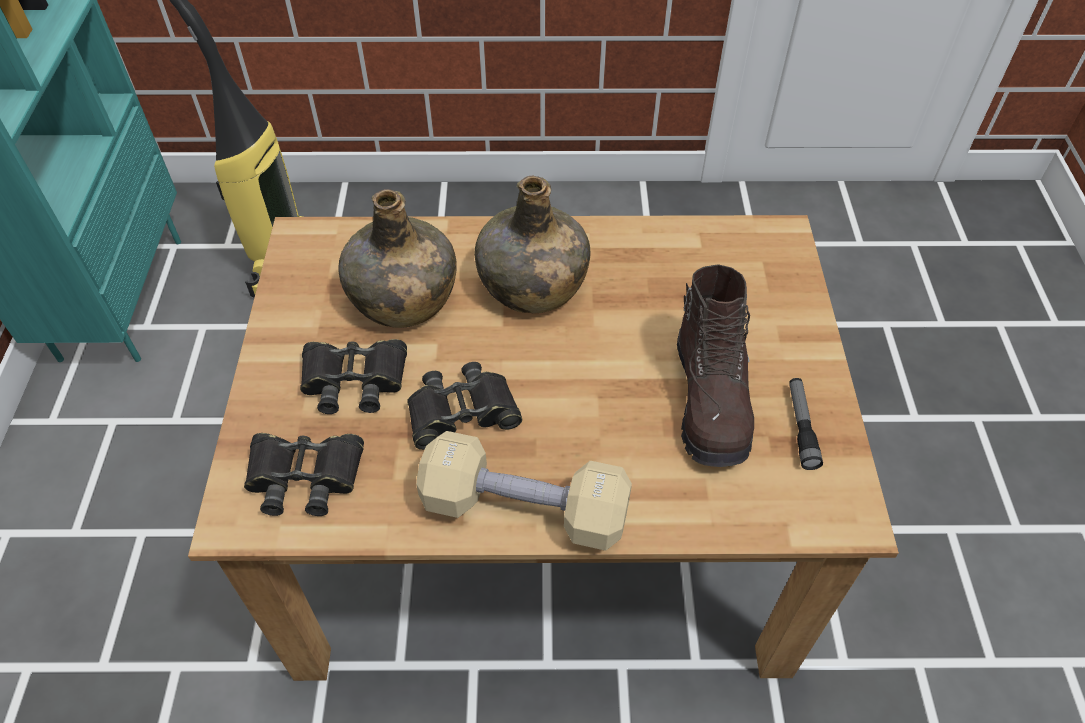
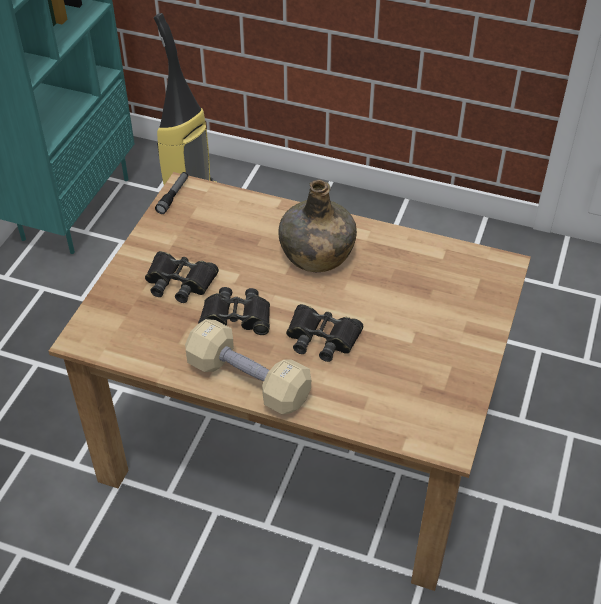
camera: 20 degrees right, 5 degrees down
(305, 476) = (128, 327): black binoculars -> black binoculars (322, 337)
(402, 298) = (230, 241): green bottle -> none
(711, 401) = (396, 354): brown boot -> none
(801, 427) = (447, 385): flashlight -> flashlight (173, 196)

